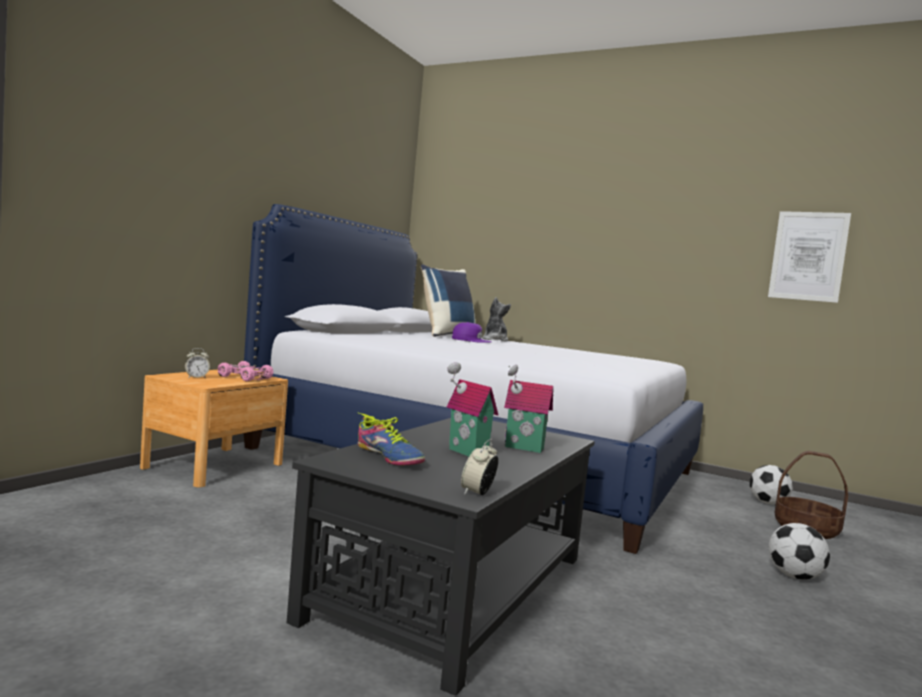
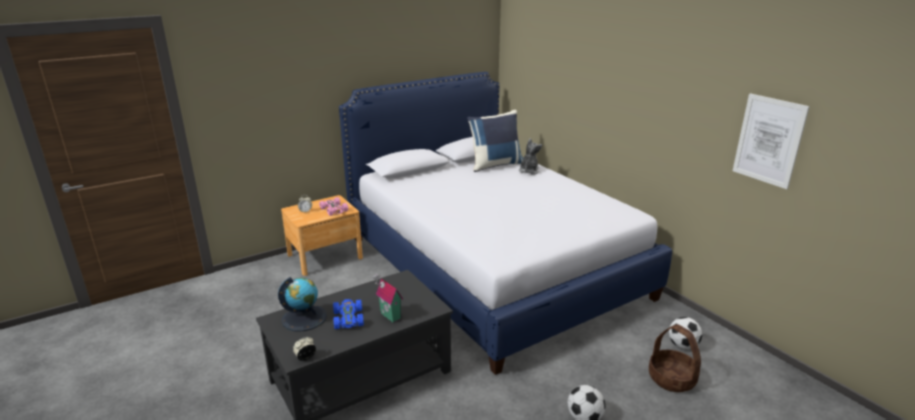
camera: 30 degrees right, 20 degrees up
(389, 456) = (304, 318): shoe -> globe
(465, 453) = (348, 318): toy house -> blue toy car
(471, 340) = (499, 177): purple cap -> none

